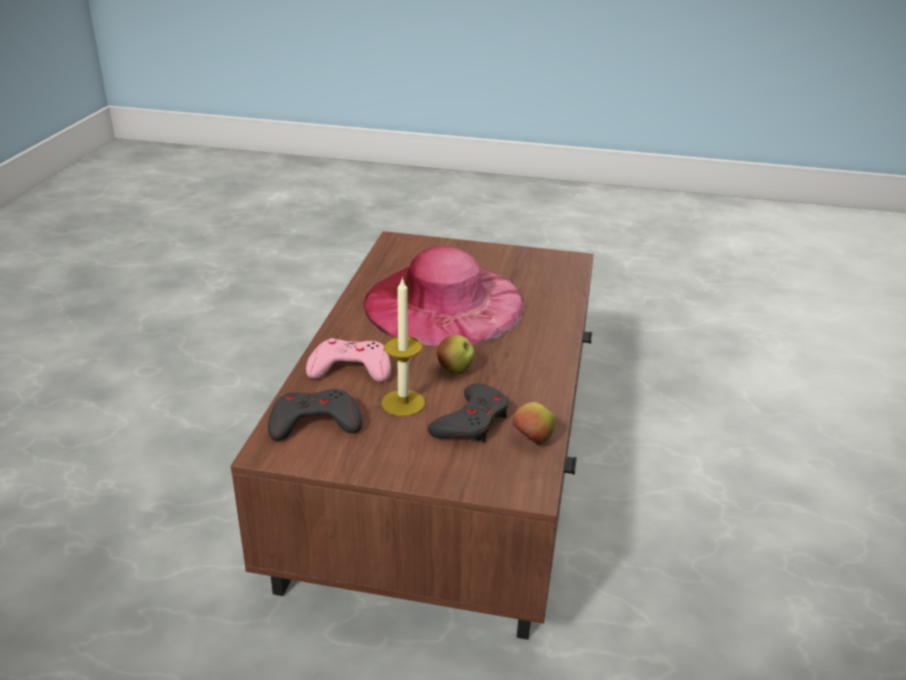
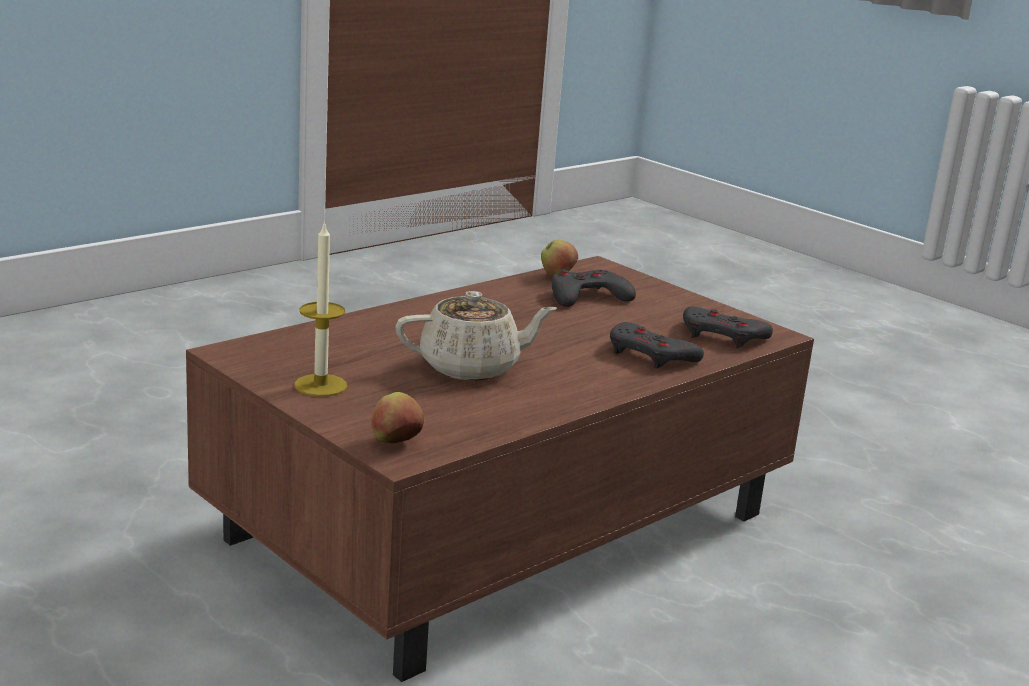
camera: 145 degrees left, 10 degrees down
(350, 368) = (650, 355): pink game controller -> grey game controller
(403, 403) = (630, 321): candle -> candle (320, 385)
(443, 303) = (471, 367): pink hat -> beige teapot
(455, 370) = (551, 322): apple -> apple (396, 443)

